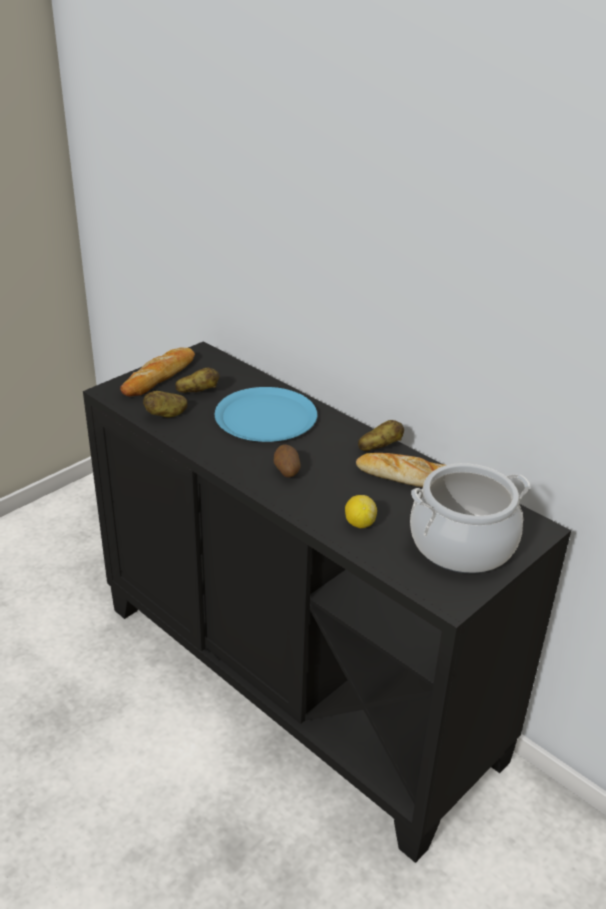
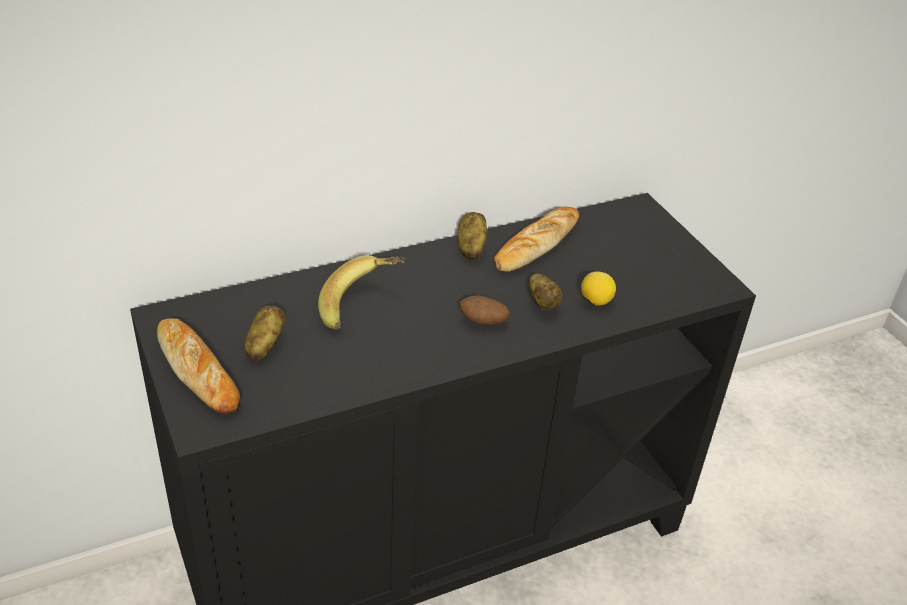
camera: 70 degrees left, 5 degrees up
(166, 414) = (303, 386): potato -> potato (543, 302)
(265, 417) = (362, 306): blue plate -> banana
(462, 545) = (649, 253): cooking pot -> none

